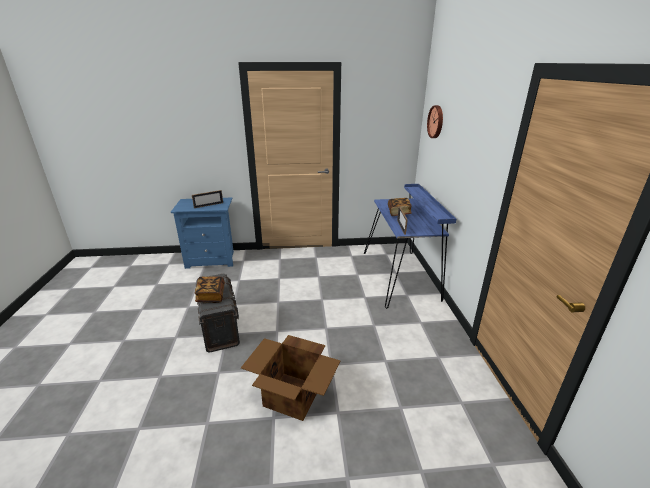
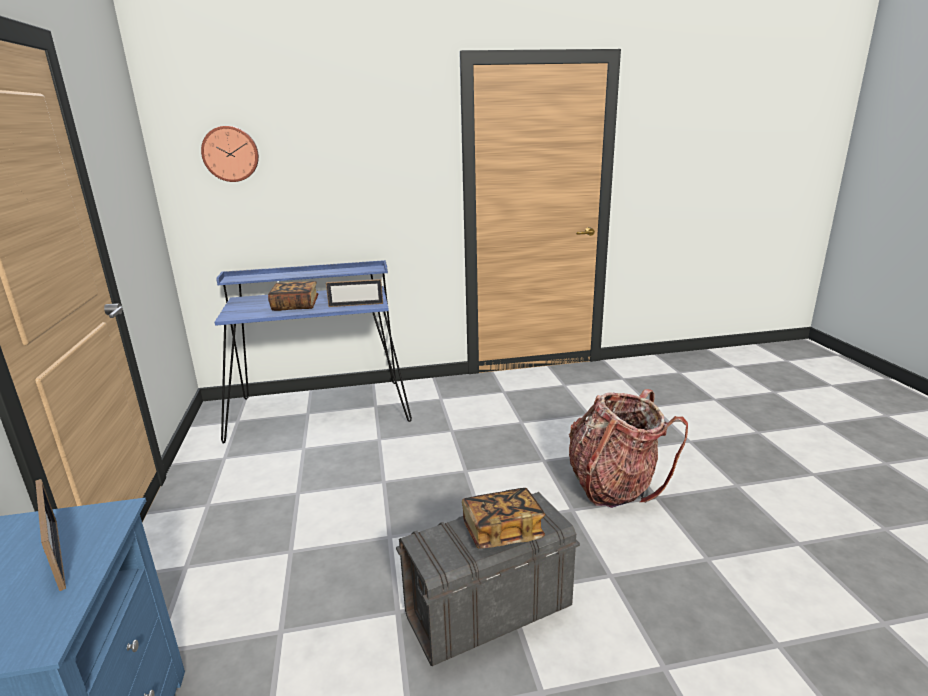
camera: 95 degrees left, 5 degrees down
(293, 396) = (614, 485): cardboard box -> backpack

